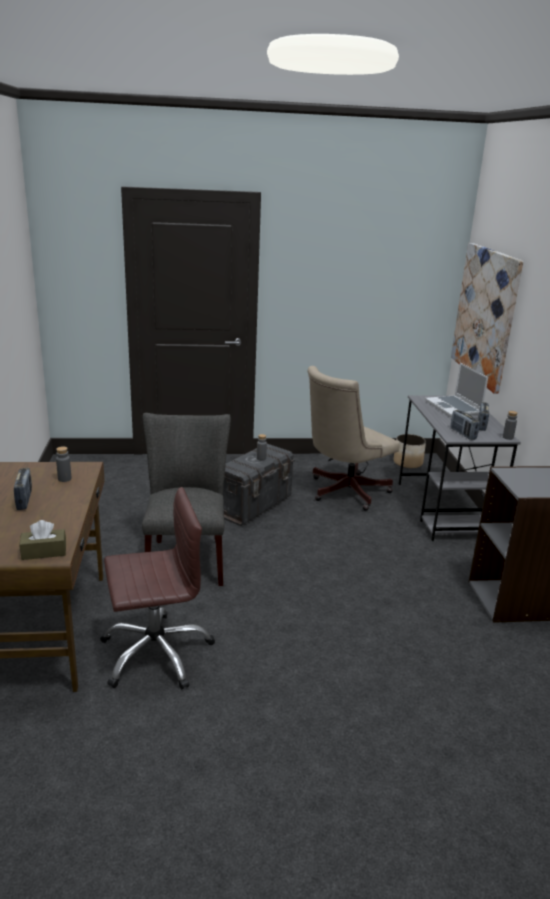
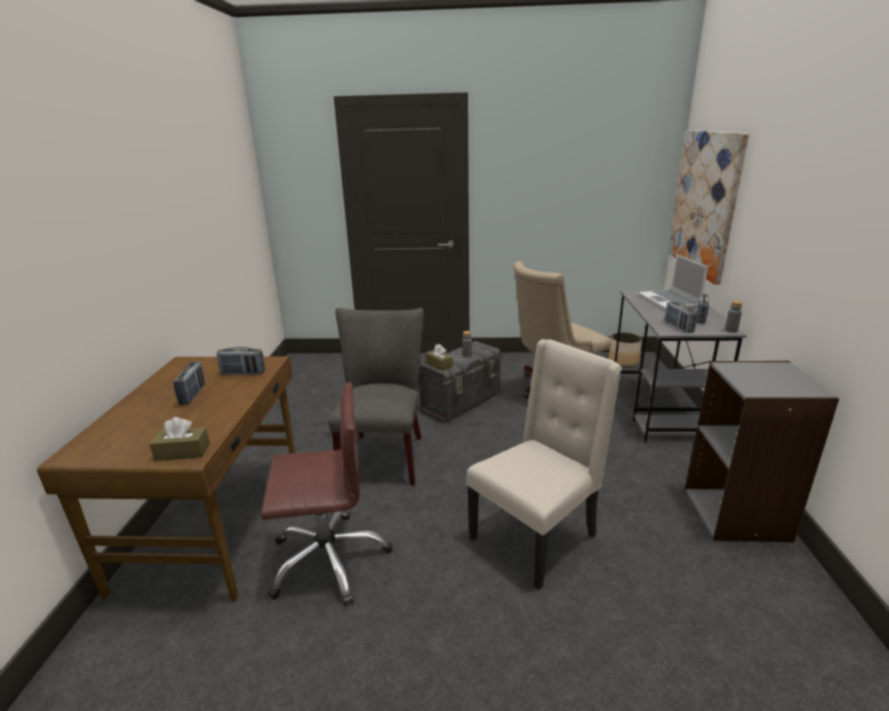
camera: 10 degrees right, 0 degrees up
(64, 479) = (243, 373): grey bottle -> radio
(235, 468) = (439, 365): none -> brown tissue box
(342, 625) = (536, 537): none -> beige chair

